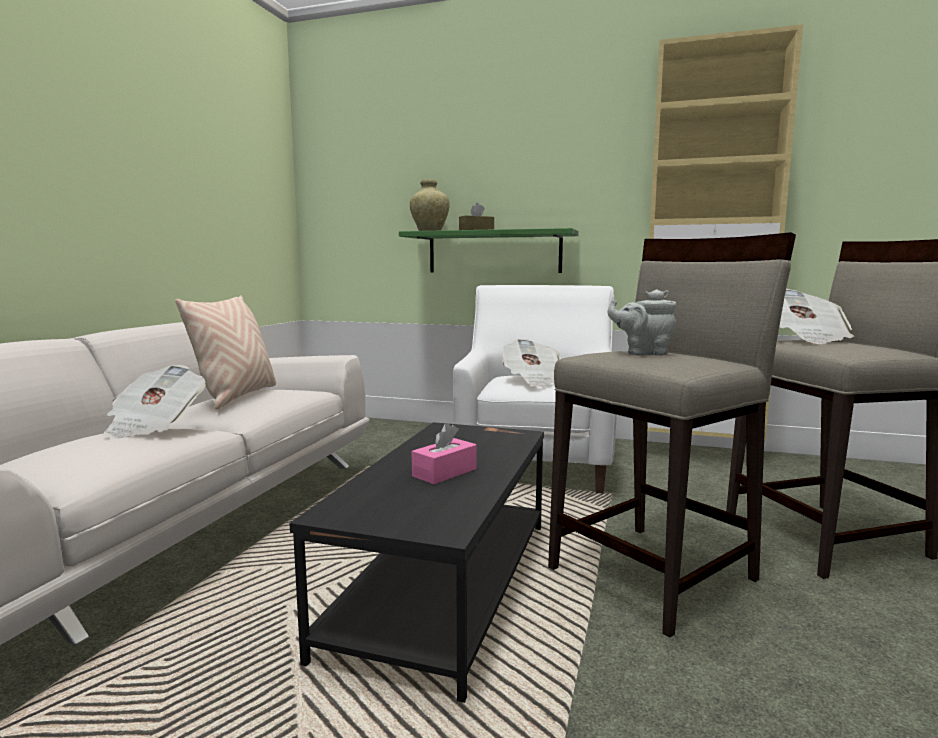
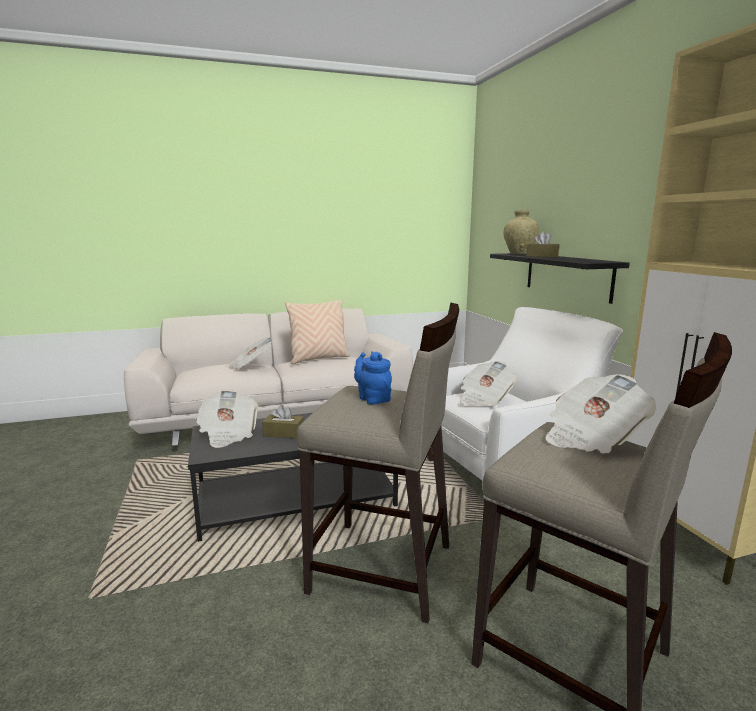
camera: 55 degrees right, 5 degrees up
(382, 503) = (228, 434): none -> newspaper
(444, 472) = (283, 433): pink tissue box -> brown tissue box
(494, 252) = (567, 275): green shelf -> black shelf
(643, 353) = (372, 398): grey teapot -> blue teapot

